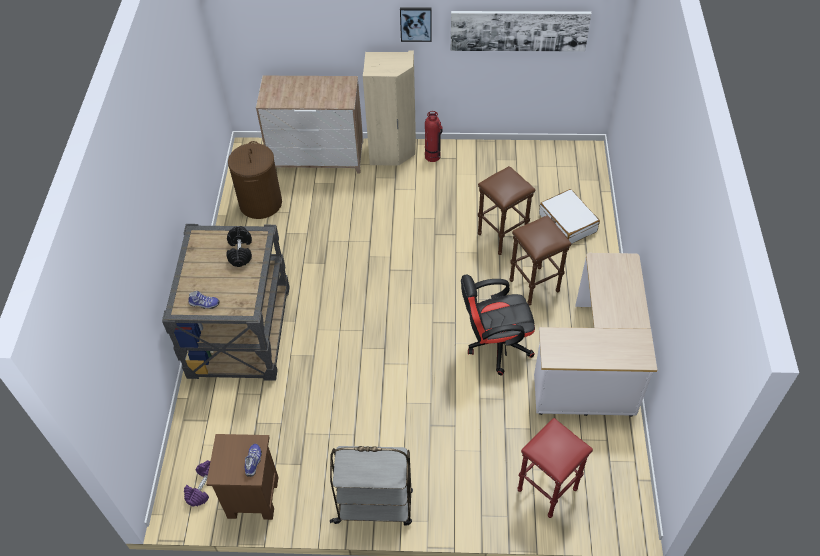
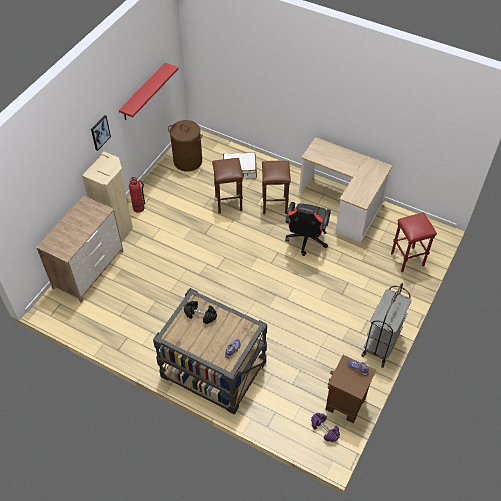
camera: 65 degrees left, 0 degrees up
(261, 203) = (108, 318): brown laundry basket -> brown laundry basket (188, 161)
(519, 30) = (143, 92): picture -> red shelf

